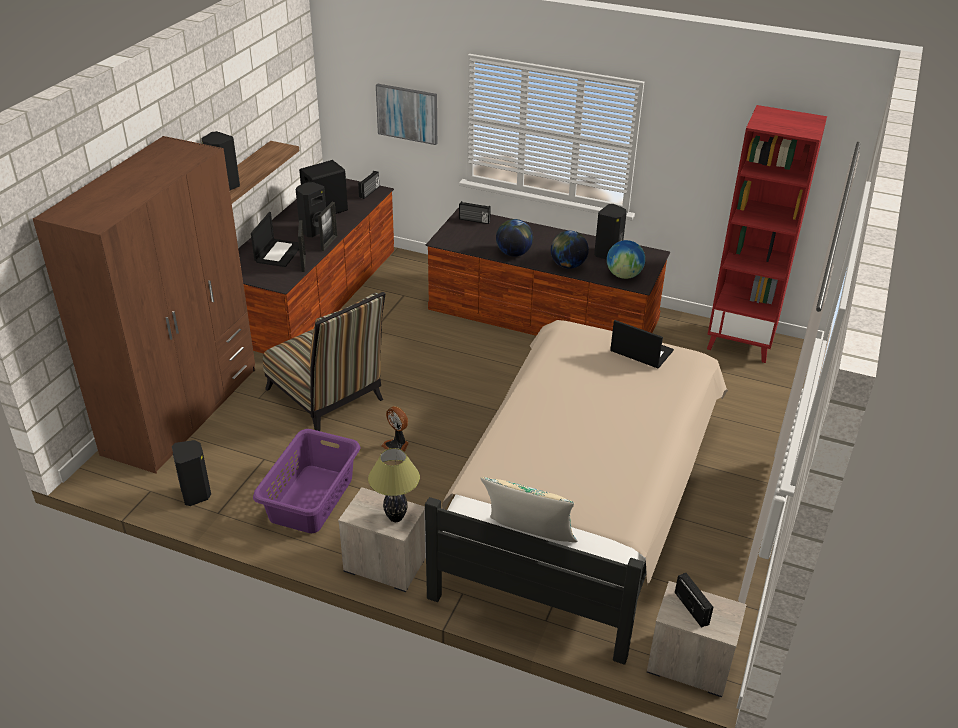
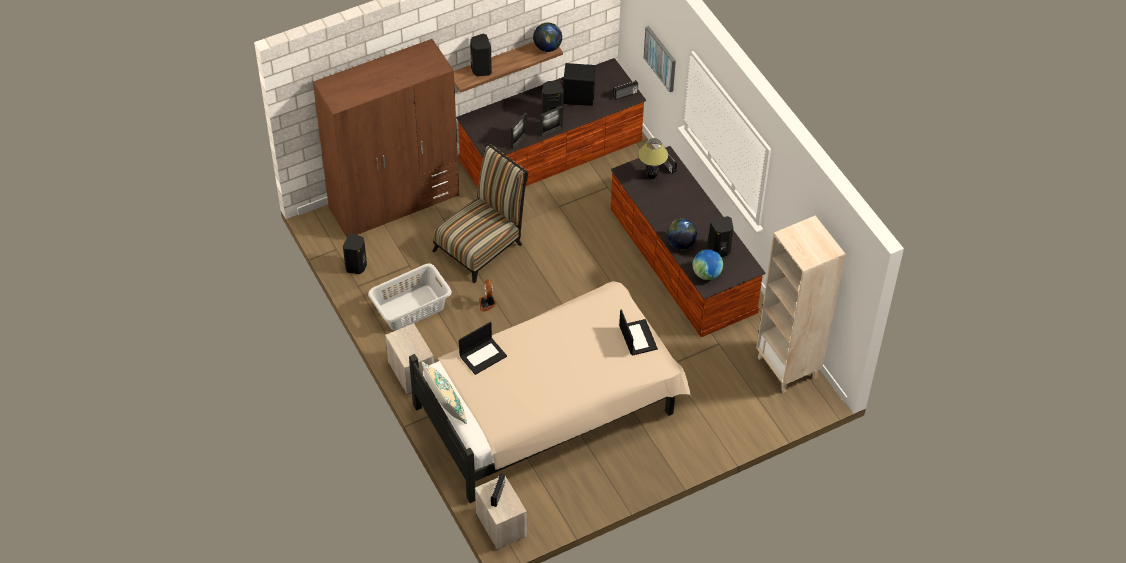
camera: 40 degrees right, 15 degrees up
(278, 253) = (512, 122): laptop -> laptop (483, 355)
(310, 499) = (410, 308): purple laundry basket -> grey laundry basket
(328, 398) = (481, 244): chair -> chair turned 135 degrees counterclockwise
(395, 518) = (412, 352): table lamp -> table lamp (651, 176)
(513, 253) = (658, 211): globe -> globe (547, 47)
(741, 342) = (788, 367): red bookcase -> beige bookcase

